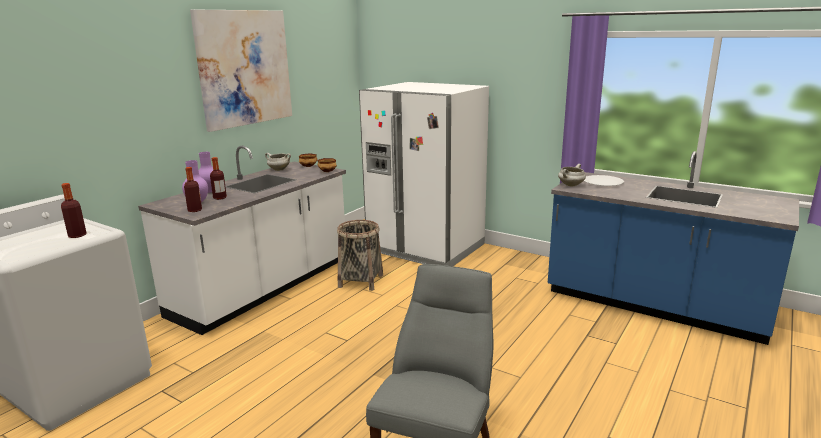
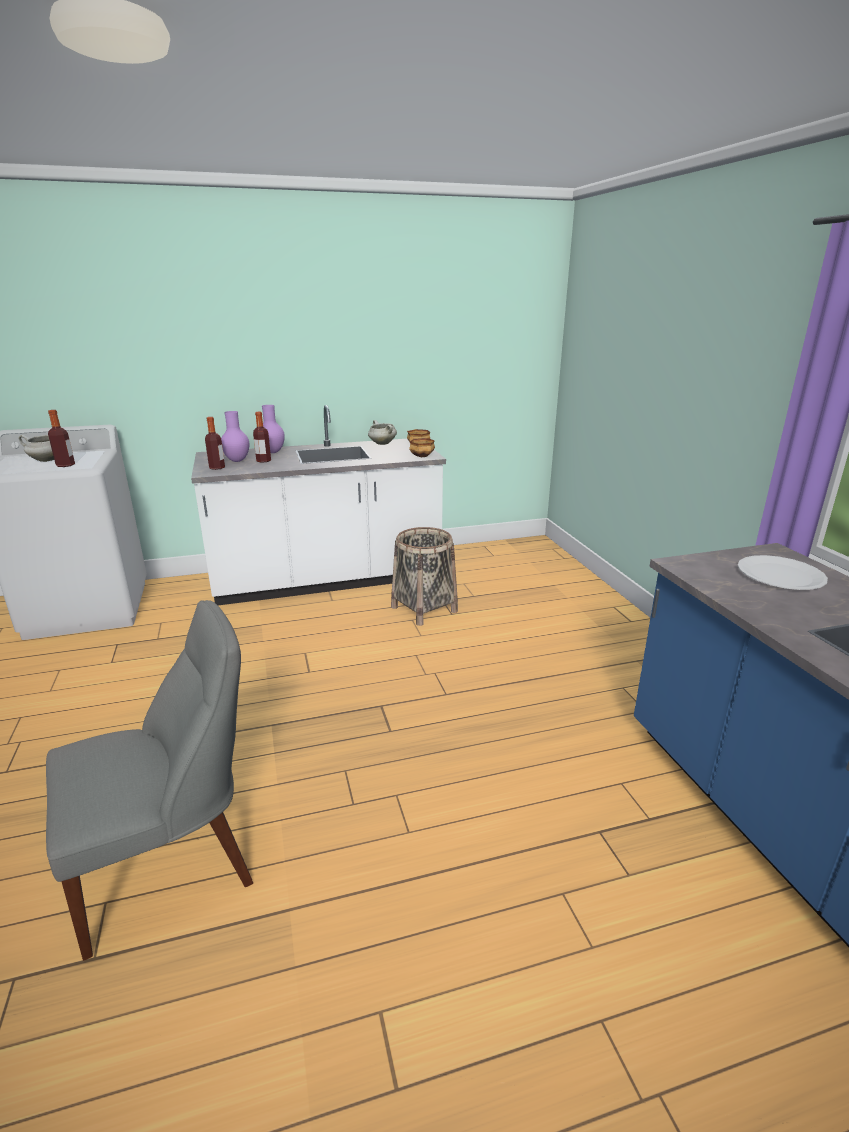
camera: 40 degrees right, 5 degrees up
(245, 68) = (358, 309): picture -> none
(426, 248) = (559, 597): white fridge -> none
(571, 185) = (701, 563): white cooking pot -> white cooking pot (46, 460)

